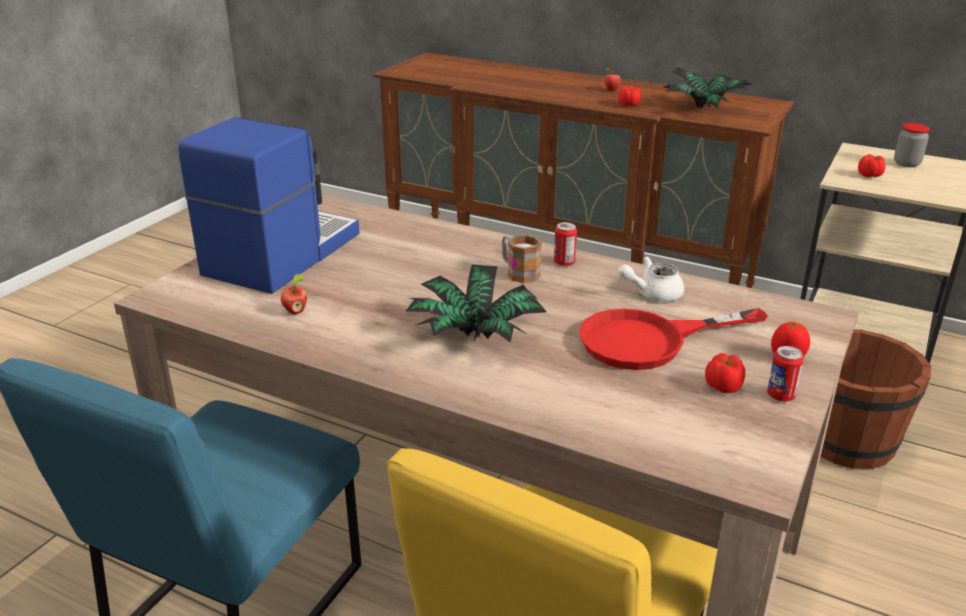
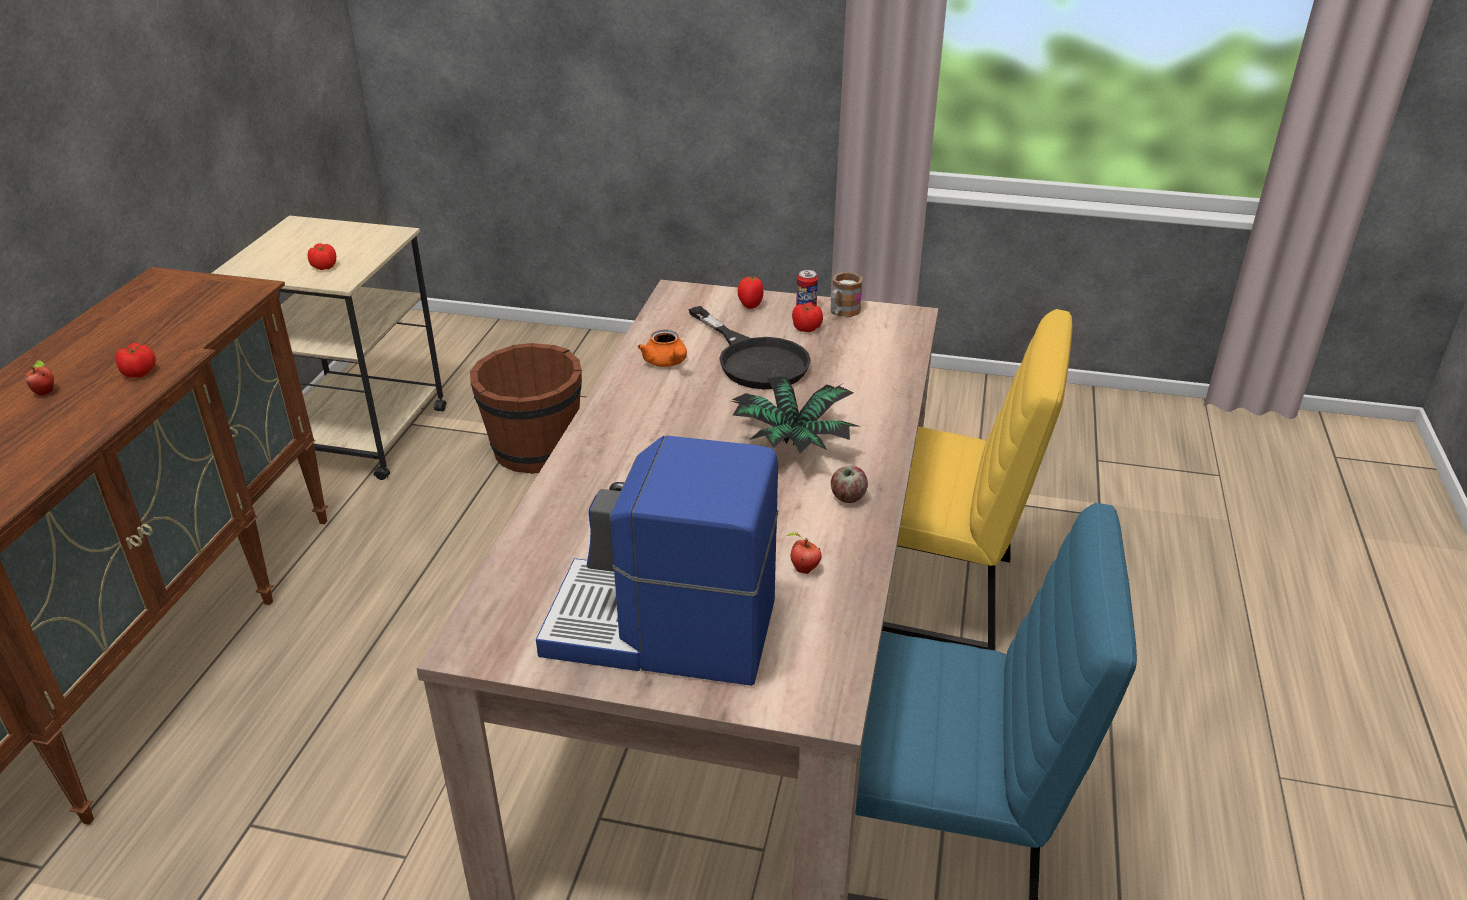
camera: 105 degrees left, 5 degrees up
(372, 348) = (847, 498): none -> apple
(519, 272) = (649, 437): mug -> mug (842, 312)
(564, 263) = (615, 413): can -> none
(649, 341) = (754, 359): red frying pan -> black frying pan
(652, 293) = (667, 363): white teapot -> orange teapot
(706, 109) = (175, 318): potted plant -> none
(906, 163) = (288, 248): jar -> none

